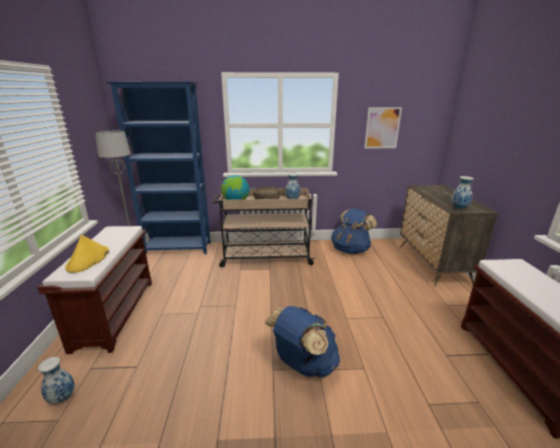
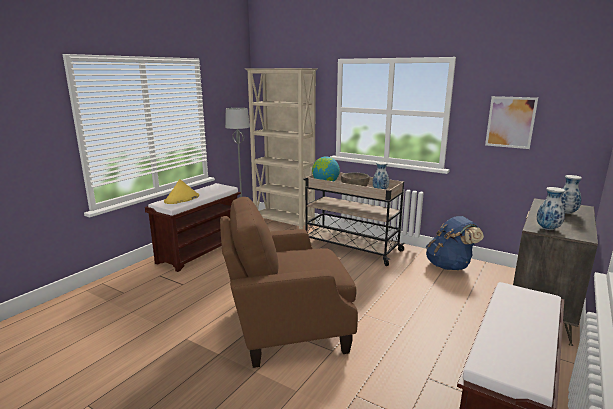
camera: 35 degrees right, 5 degrees down
(61, 398) = (134, 283): vase -> vase (565, 212)
(178, 249) = (283, 222): blue bookcase -> beige bookcase
(303, 364) = (287, 327): blue backpack -> brown armchair

